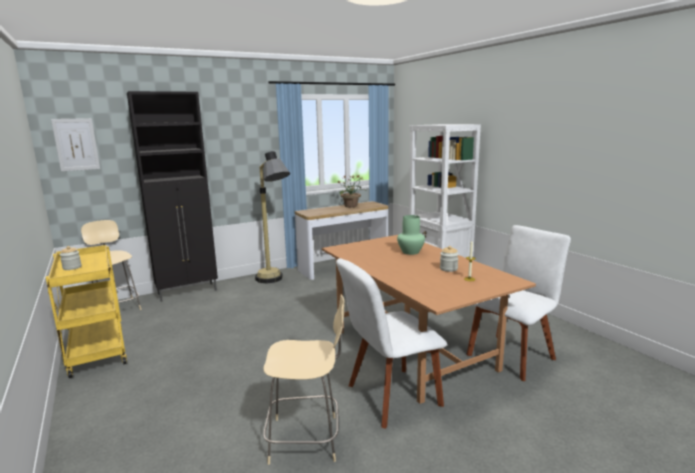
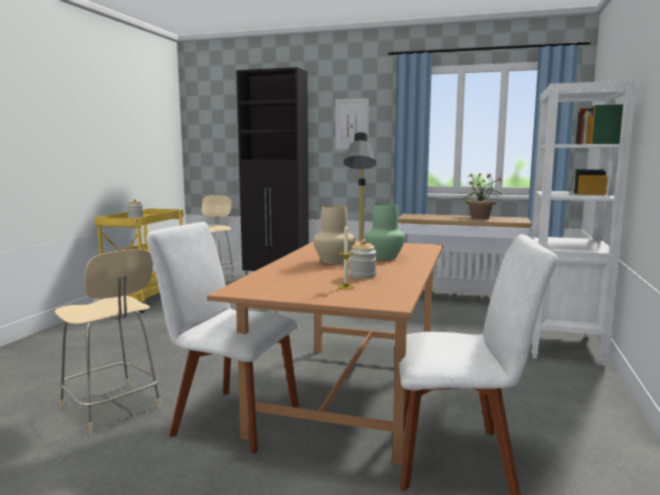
camera: 45 degrees right, 5 degrees down
(76, 144) = (208, 123): picture -> picture (351, 124)
(400, 263) = (333, 261): none -> beige vase

